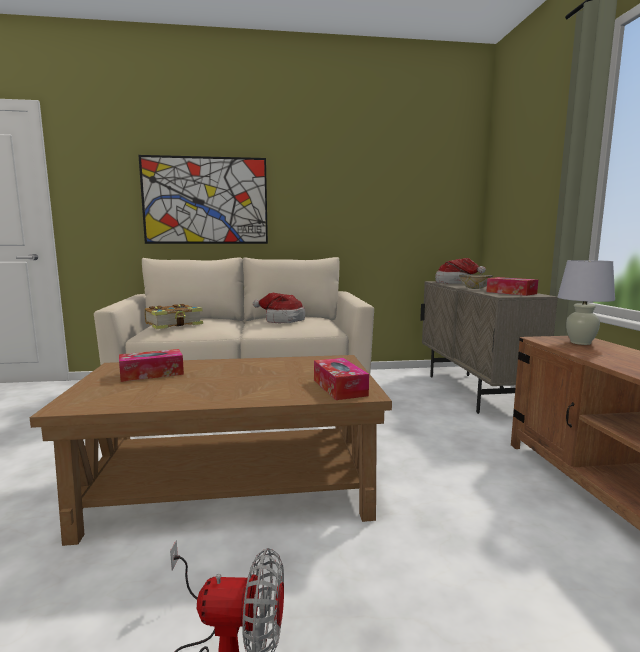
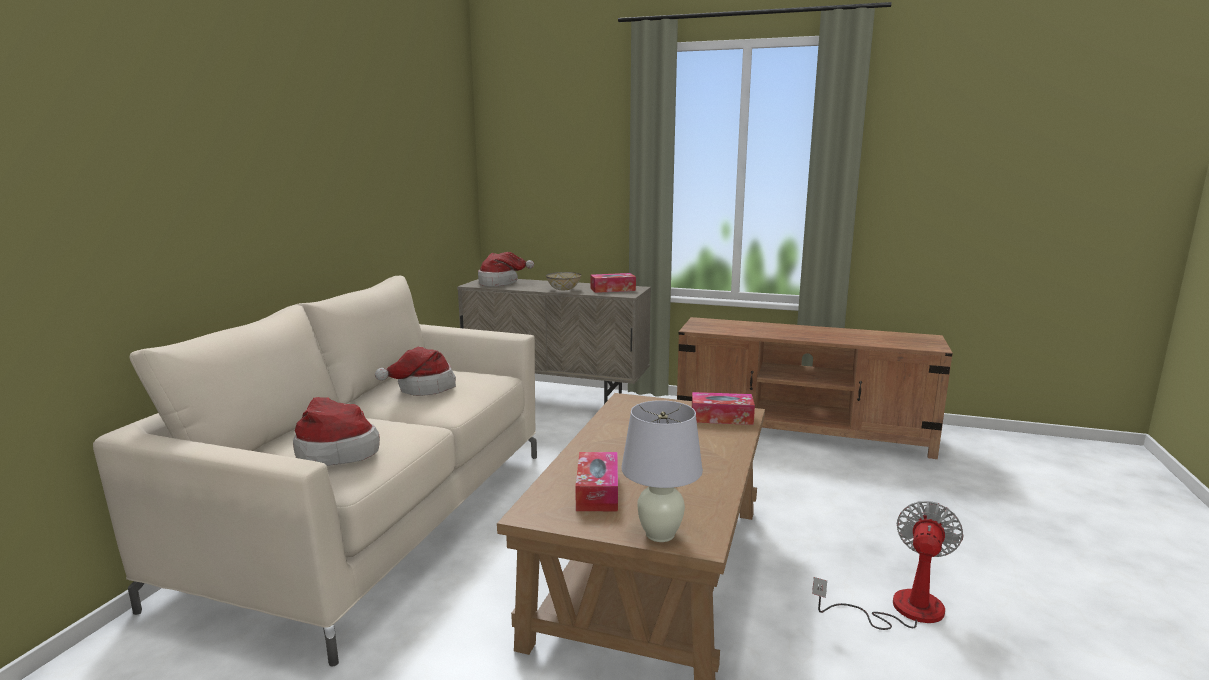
camera: 65 degrees left, 5 degrees up
(174, 324) = (334, 451): book -> hat
(205, 201) = (193, 205): picture -> none
(580, 343) = (715, 325): white table lamp -> white table lamp (660, 534)

